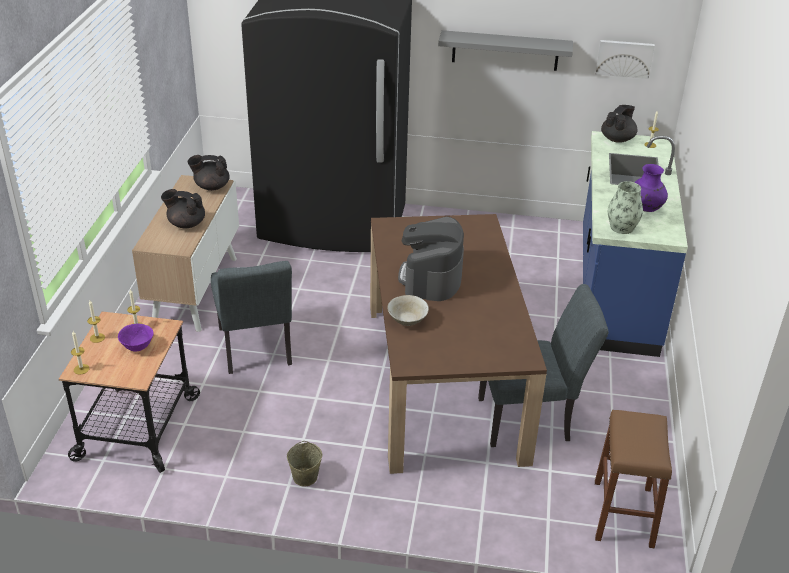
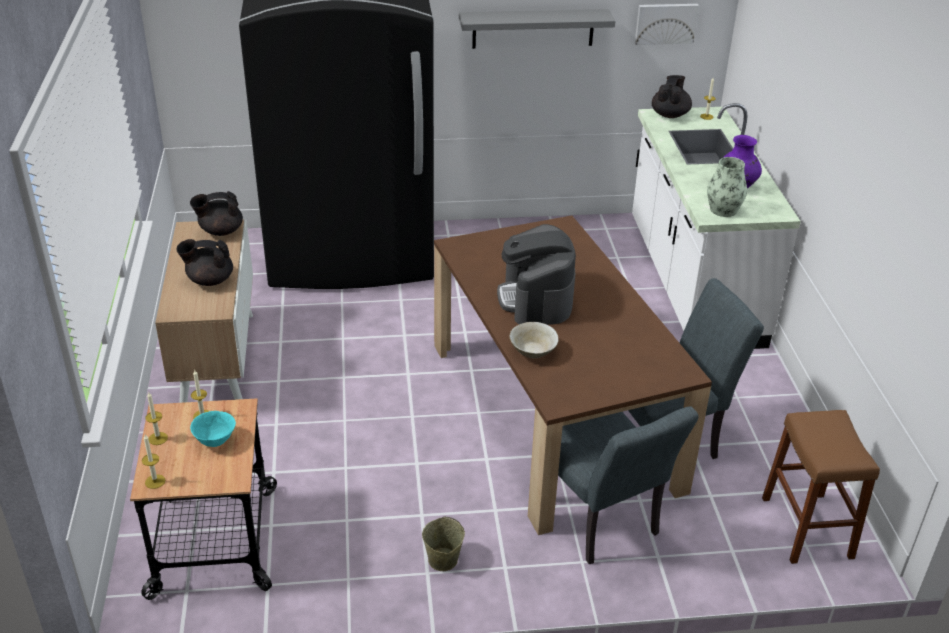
camera: 15 degrees left, 0 degrees up
(137, 347) = (215, 441): purple bowl -> turquoise bowl
(256, 351) = (322, 420): grey chair -> grey chair (601, 523)
(615, 290) = (692, 283): blue counter -> white counter

